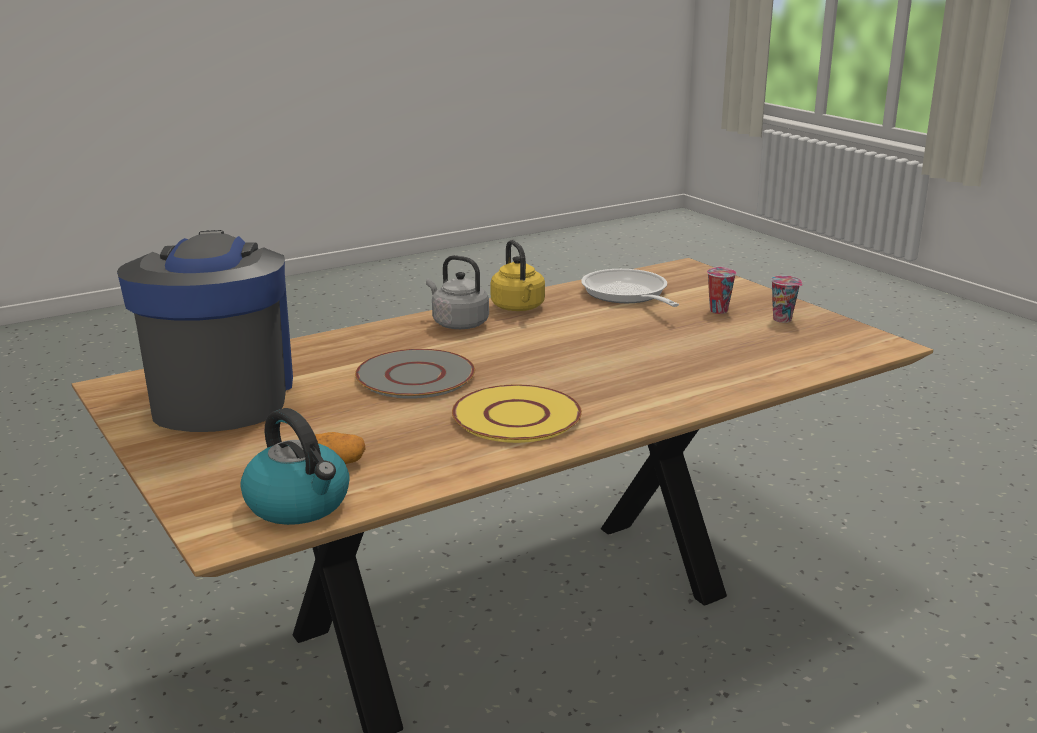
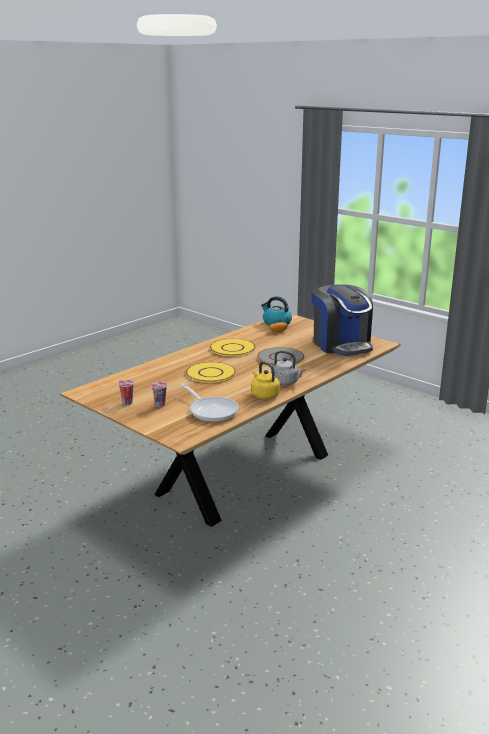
camera: 165 degrees right, 0 degrees up
(603, 356) = (211, 373): none -> yellow plate

